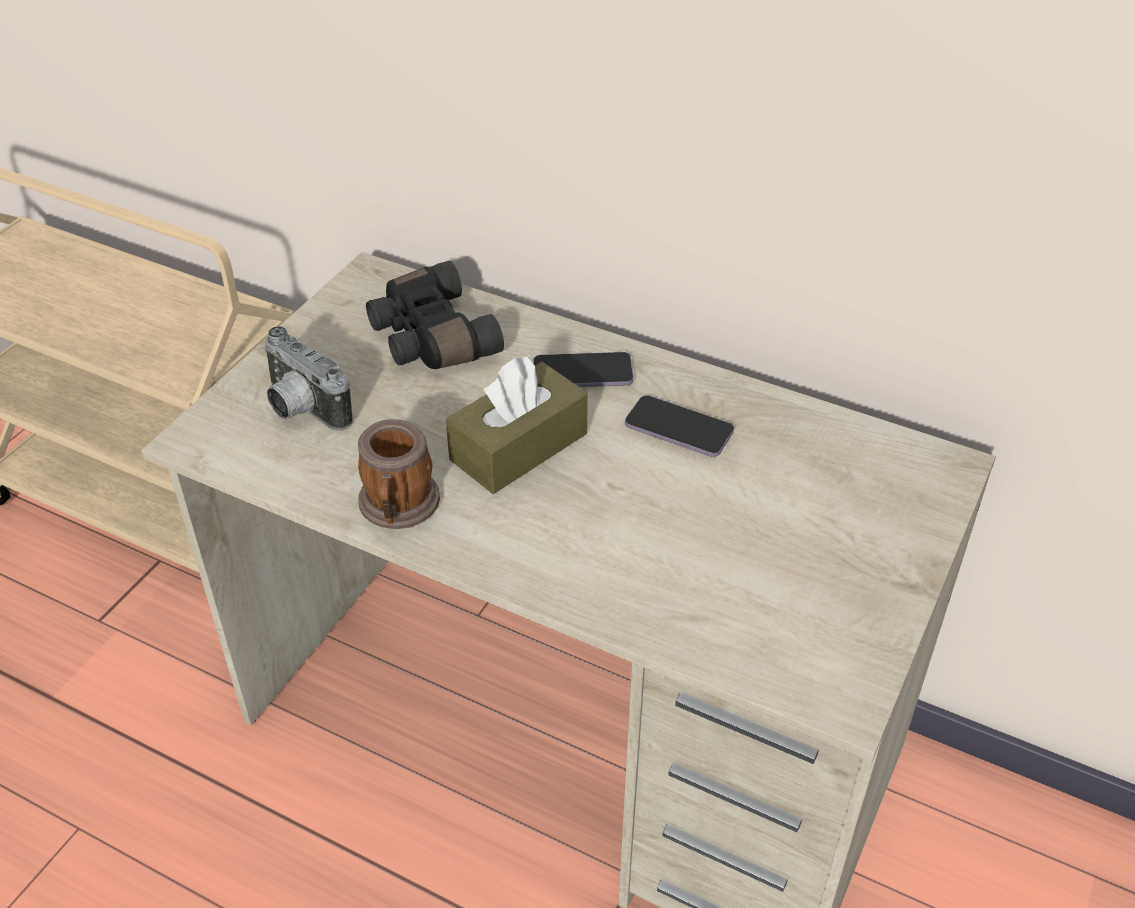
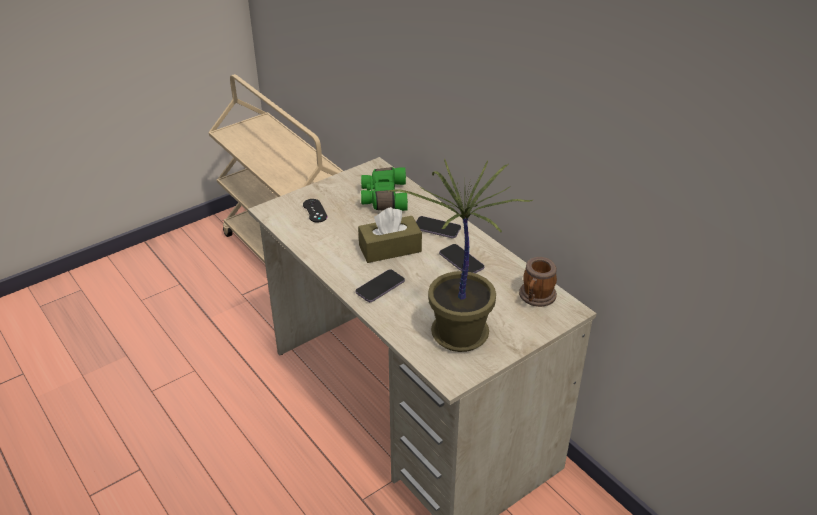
camera: 25 degrees right, 5 degrees down
(301, 409) = (315, 211): camera -> black game controller
(398, 508) = (327, 257): mug -> mug (536, 297)
(429, 338) = (383, 198): black binoculars -> green binoculars
(557, 541) = (380, 287): none -> phone
(782, 591) = (457, 333): none -> potted plant

